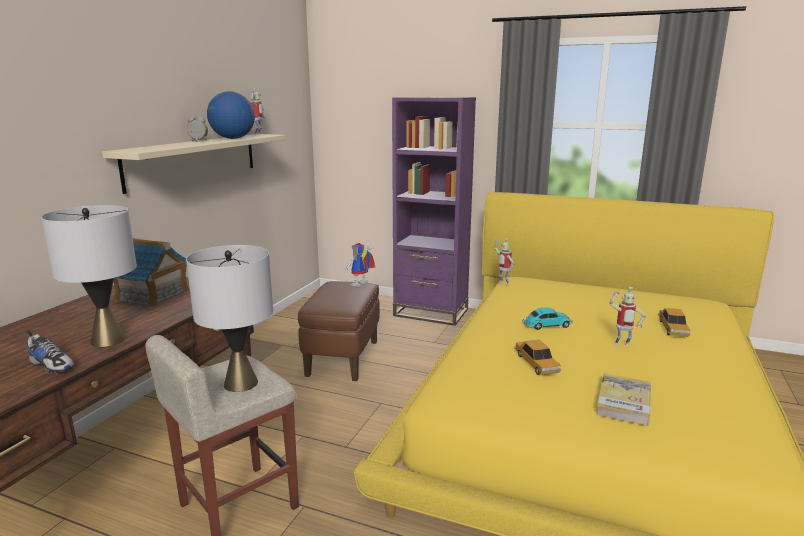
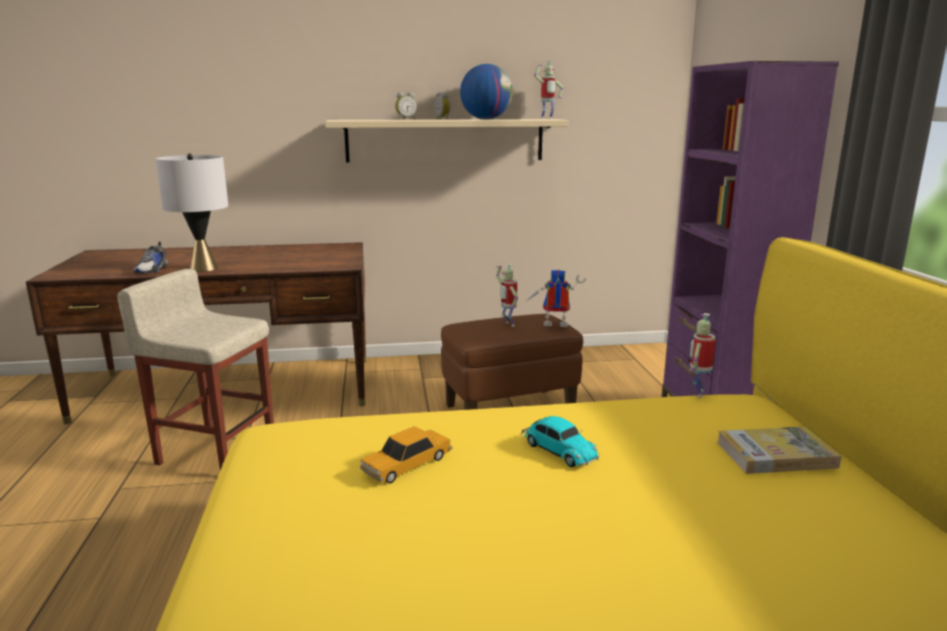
camera: 60 degrees right, 0 degrees up
(153, 296) = (304, 255): toy house -> none
(177, 144) = (406, 119): none -> alarm clock
(240, 383) = (202, 331): grey table lamp -> none
(621, 345) = (553, 528): toy robot -> toy robot (508, 324)
(623, 402) = (328, 553): book -> book (776, 454)
(673, 328) = (725, 582): toy car -> none

